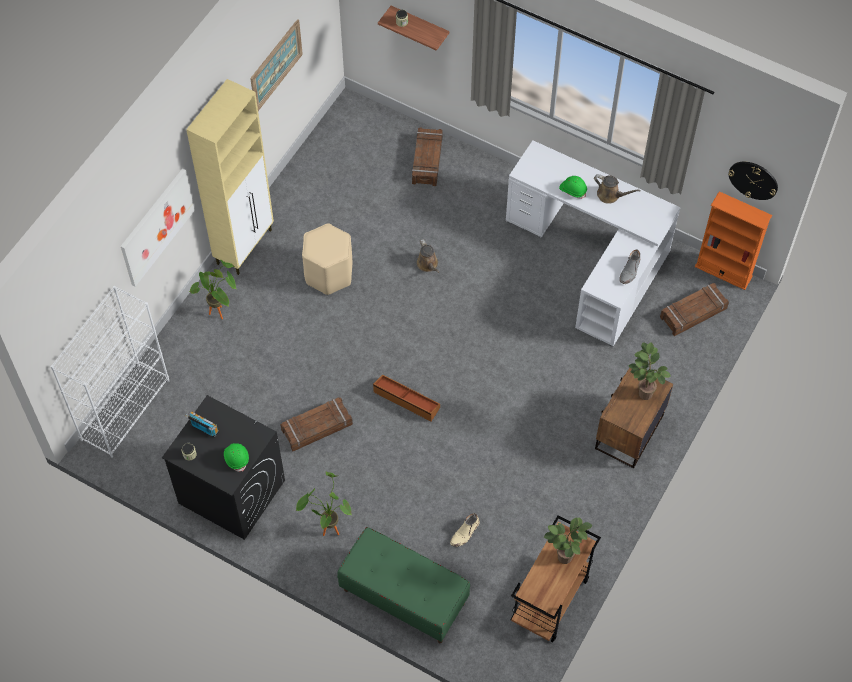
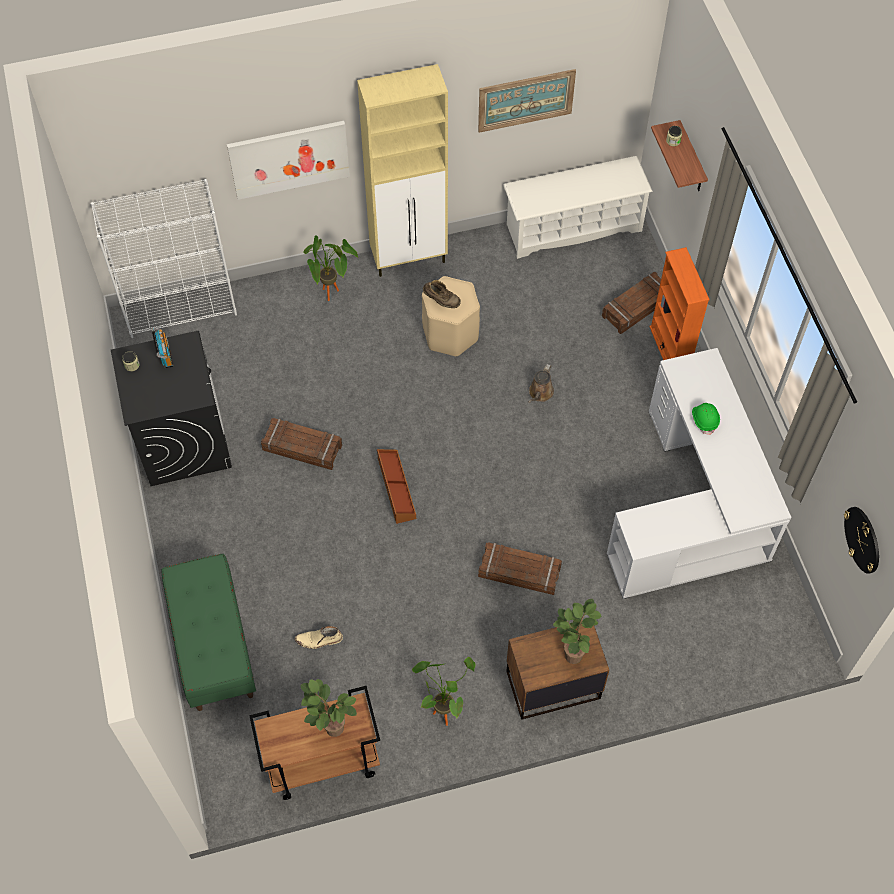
camera: 45 degrees right, 0 degrees up
(236, 458) = (161, 399): green hard hat -> none
(322, 251) = (441, 301): none -> brown boot
(327, 528) = (220, 534): potted plant -> potted plant (443, 710)
(330, 140) = (573, 227): none -> white shoe rack
(610, 195) = (735, 452): brown watering can -> none
(630, 271) = (679, 535): grey boot -> none
(693, 312) = (732, 633): crate -> crate (519, 571)
(723, 271) = (804, 622): orange bookcase -> orange bookcase (669, 349)

